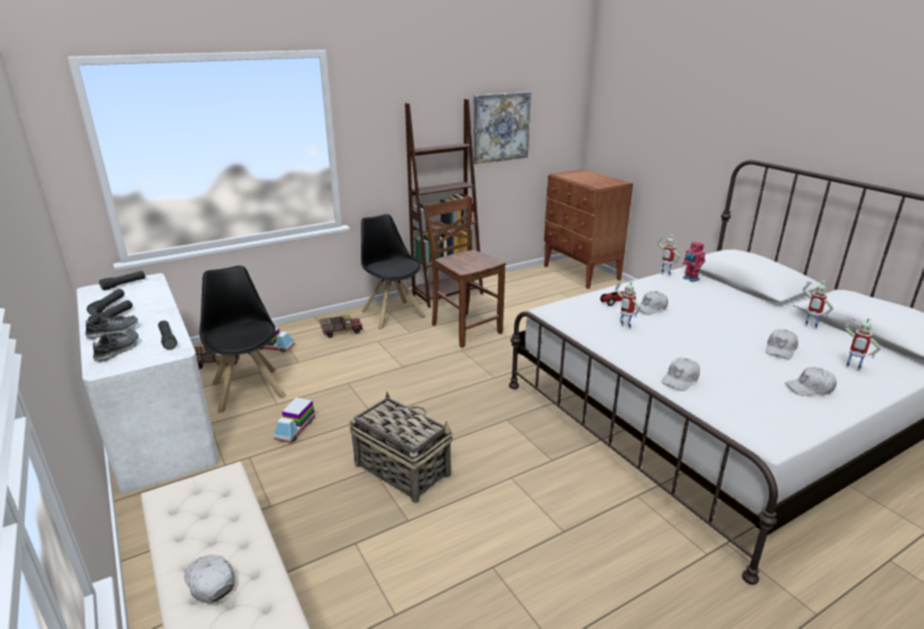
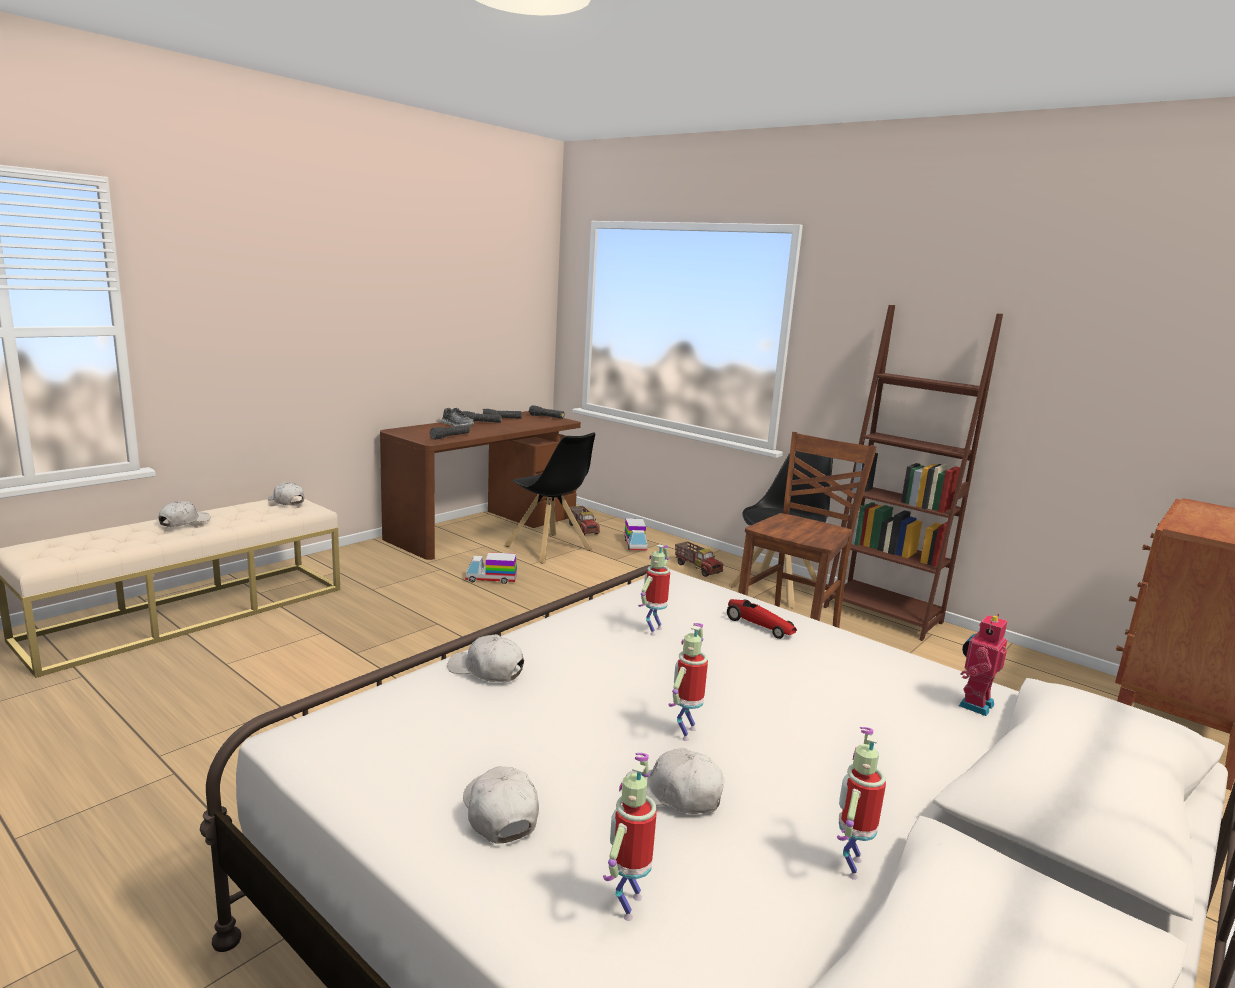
camera: 70 degrees right, 10 degrees down
(118, 351) = (426, 430): shoe -> none
(155, 418) = (484, 527): white desk -> brown desk
(248, 388) = (549, 548): black chair -> black chair turned 90 degrees clockwise
(401, 469) = (440, 638): basket -> none
(501, 127) = (1077, 377): picture -> none
(651, 308) = (758, 655): white cap -> white cap (286, 501)
(665, 275) = (957, 675): toy robot -> toy robot (685, 732)

